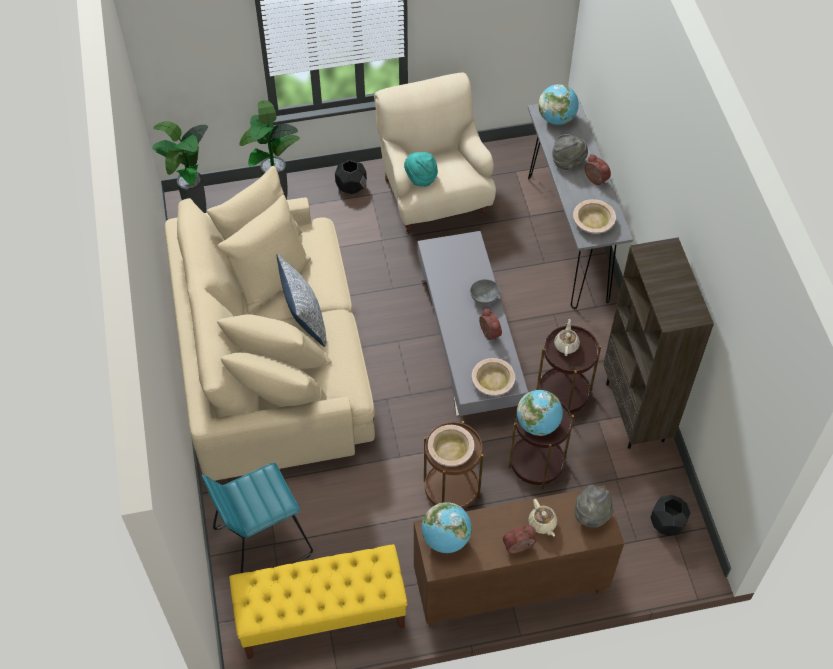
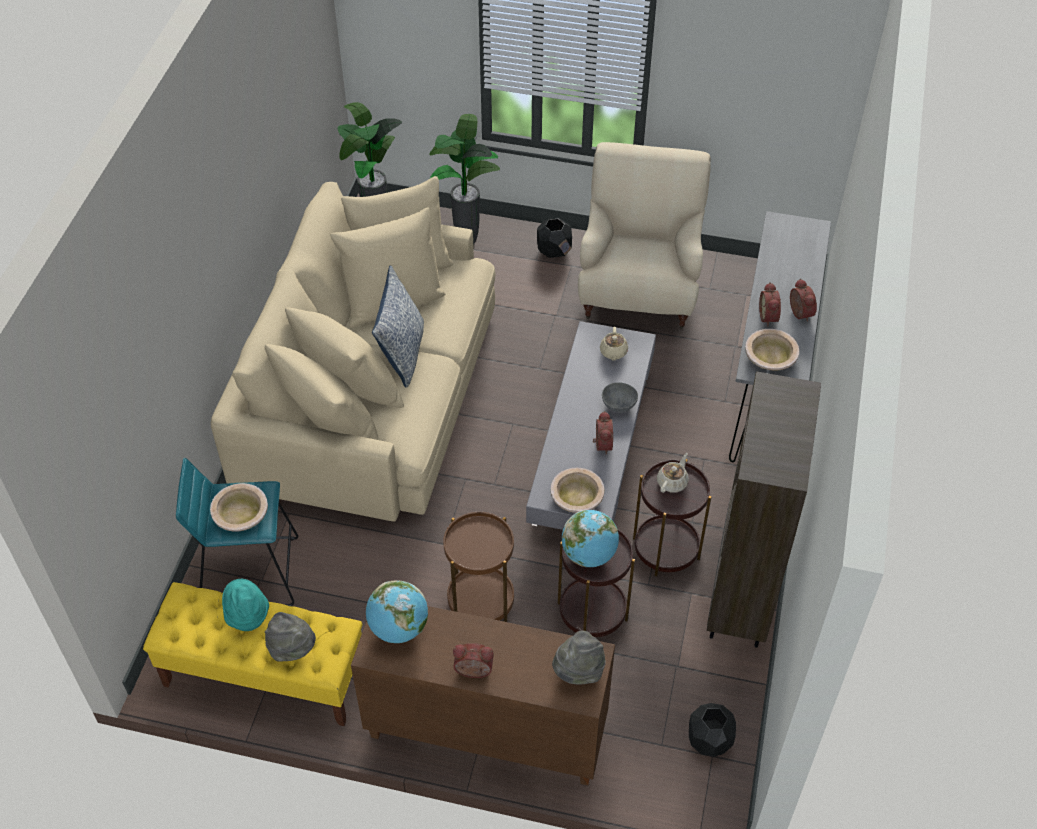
camera: 25 degrees right, 5 degrees down
(421, 178) = (613, 254): turquoise hat -> turquoise hat (247, 615)
(450, 450) = (474, 543): beige bowl -> beige bowl (241, 513)
(542, 523) = (516, 657): beige teapot -> beige teapot (613, 352)
(556, 118) = (791, 235): globe -> none
(568, 161) = (778, 283): grey hat -> grey hat (292, 648)
(576, 190) = (769, 317): none -> alarm clock

